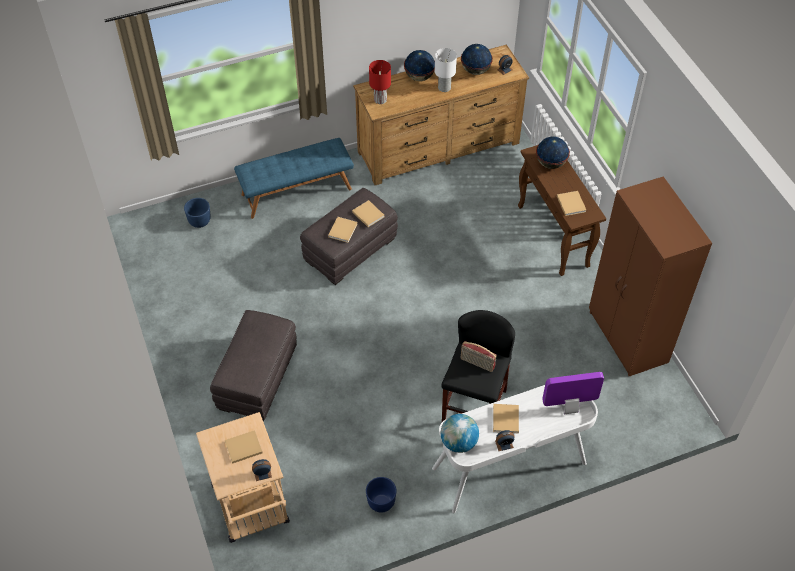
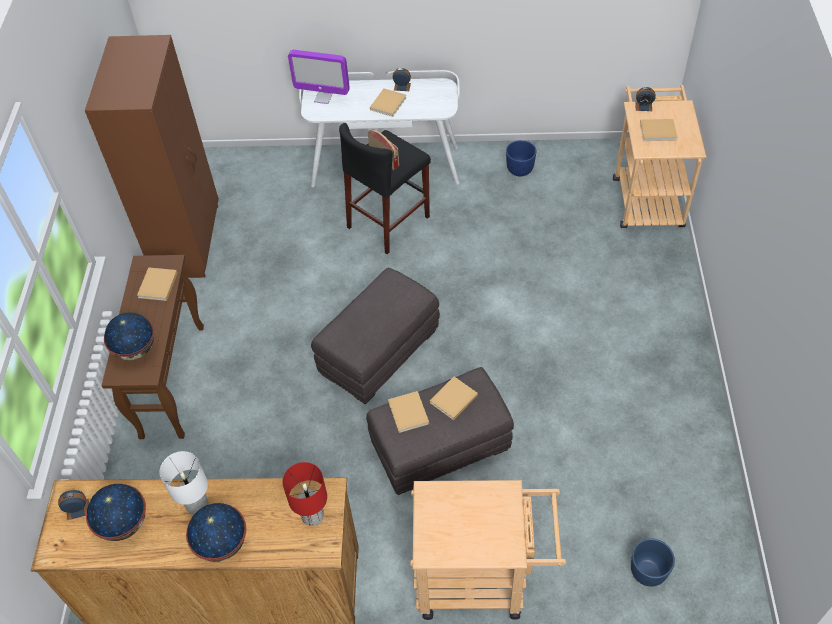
camera: 155 degrees left, 0 degrees up
(258, 379) = (612, 315): grey ottoman -> grey ottoman (379, 351)
(296, 191) = (481, 579): blue bench -> beige cart
(458, 442) = (443, 97): globe -> none

